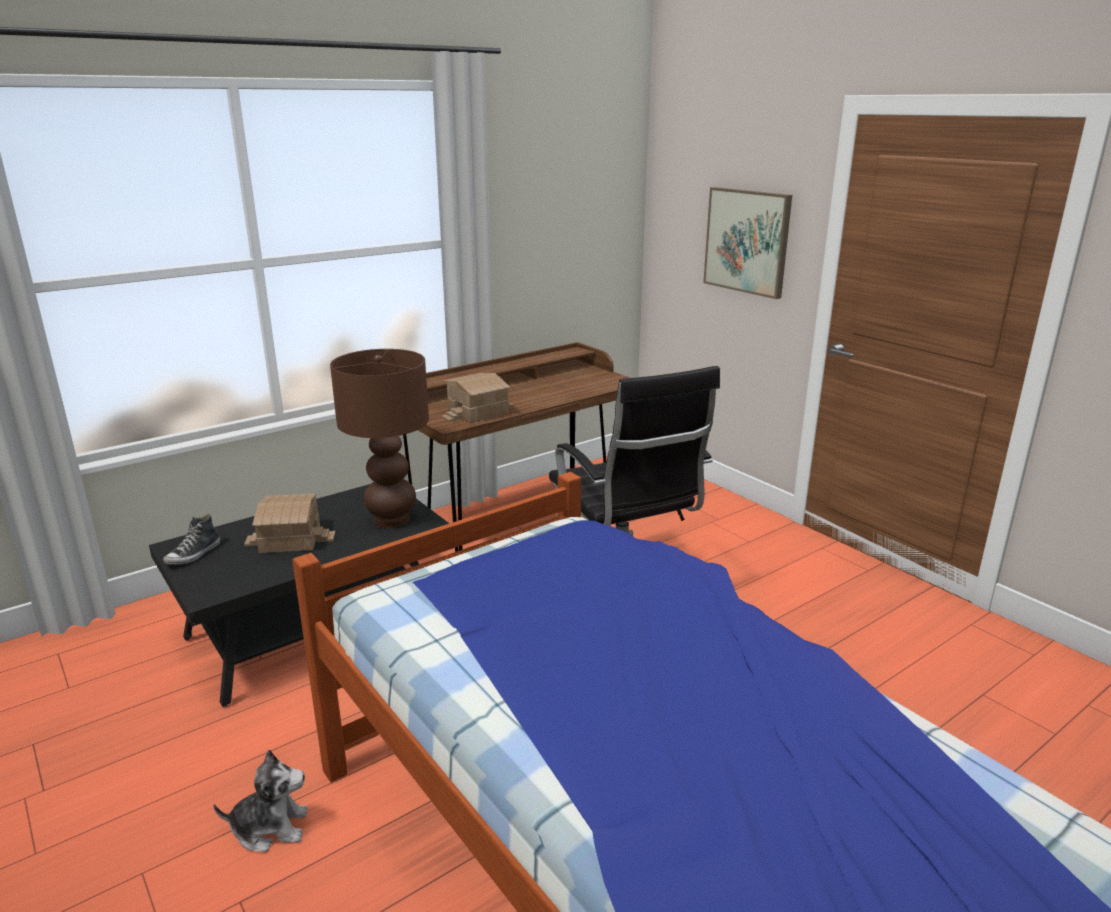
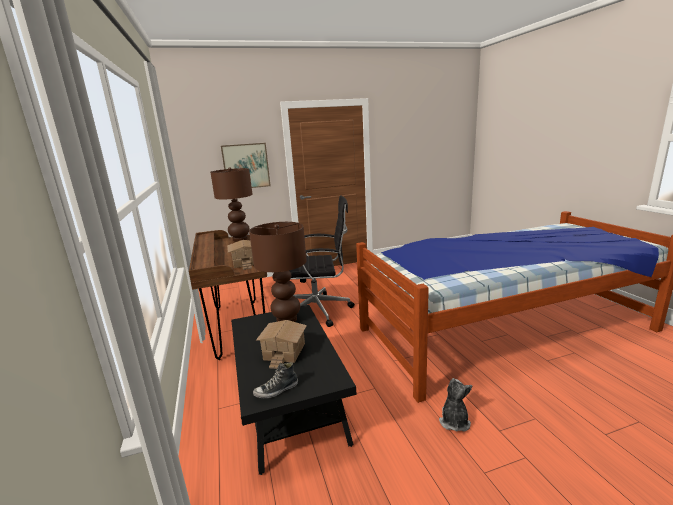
camera: 70 degrees left, 5 degrees down
(194, 555) = (276, 390): shoe -> shoe turned 105 degrees clockwise
(605, 381) = (240, 239): none -> brown table lamp

